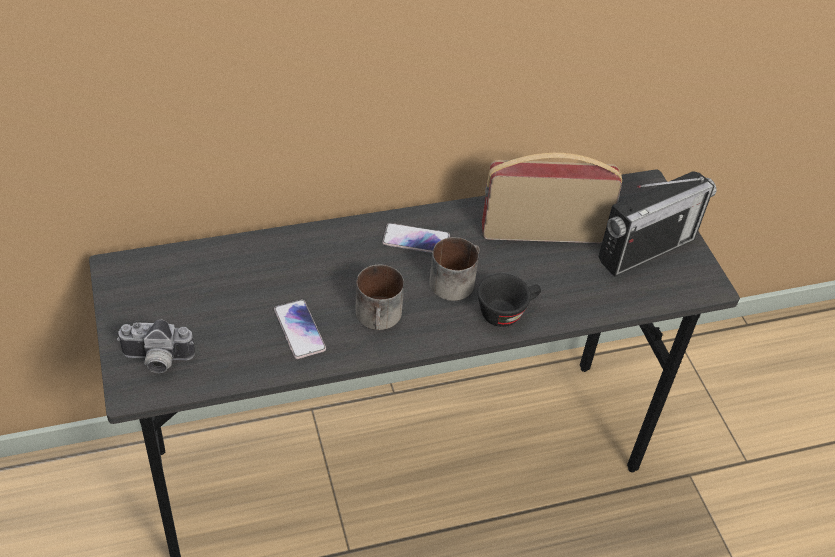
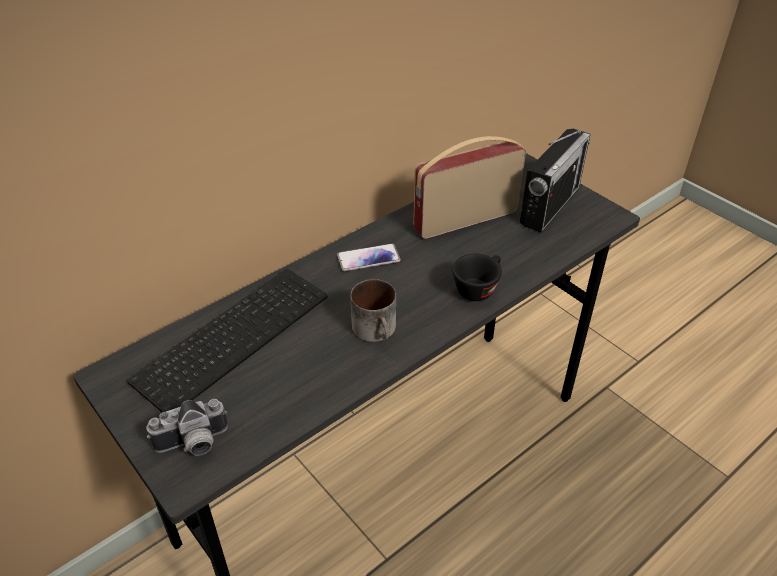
camera: 20 degrees left, 5 degrees down
(244, 271) = (232, 334): none -> keyboard
(299, 330) = (313, 366): phone -> none
(454, 279) = (420, 278): mug -> none

